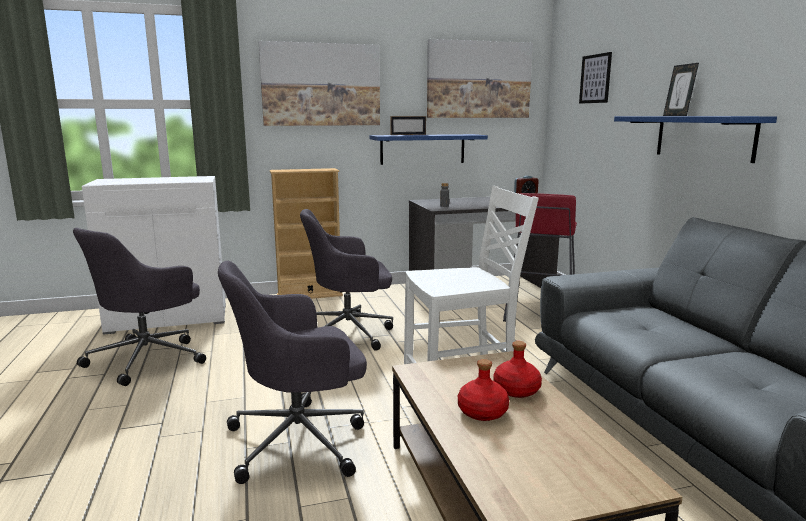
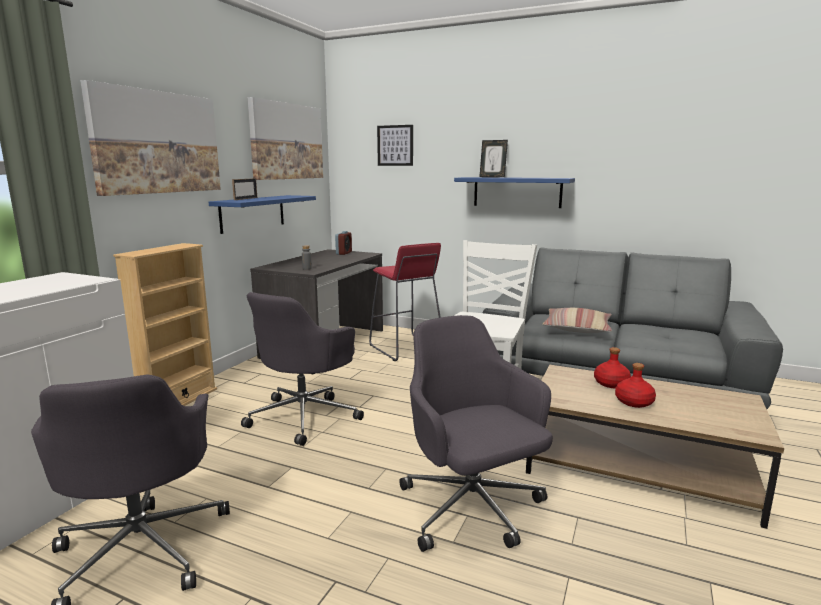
camera: 50 degrees left, 0 degrees up
(300, 440) = (472, 509): grey office chair -> grey office chair turned 135 degrees clockwise
(640, 332) = (577, 328): none -> pillow

